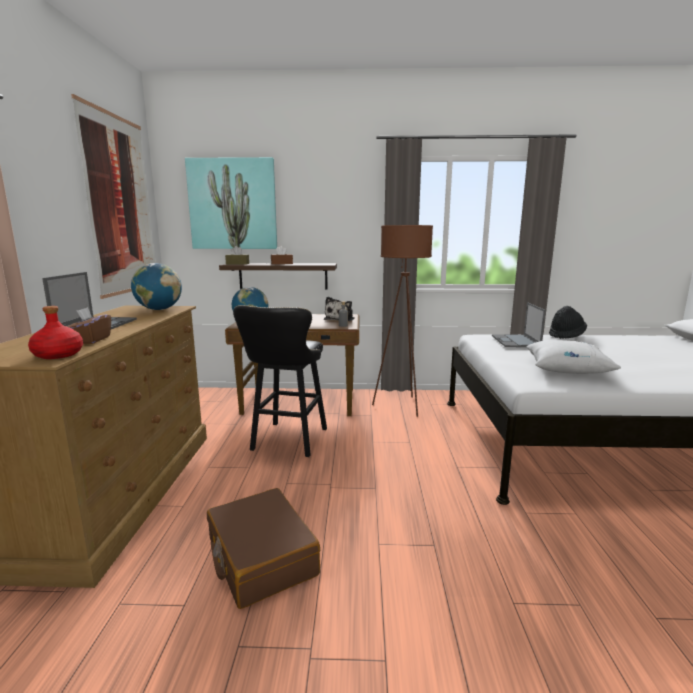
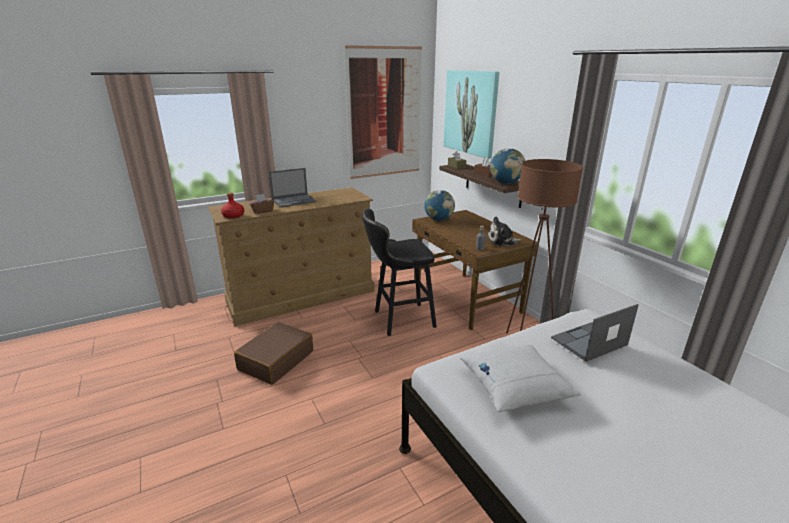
camera: 60 degrees right, 10 degrees up
(159, 309) = (348, 196): globe -> globe (506, 183)
(566, 335) = (701, 378): black hat -> none

